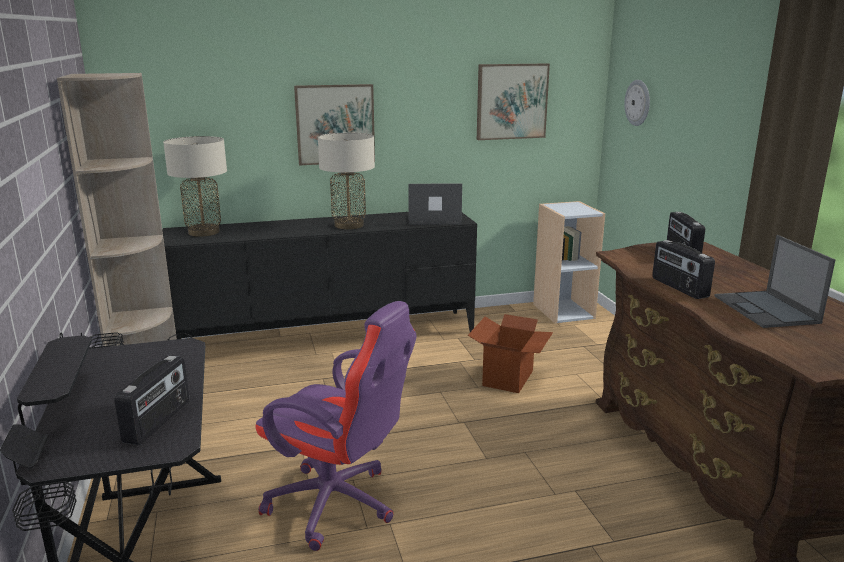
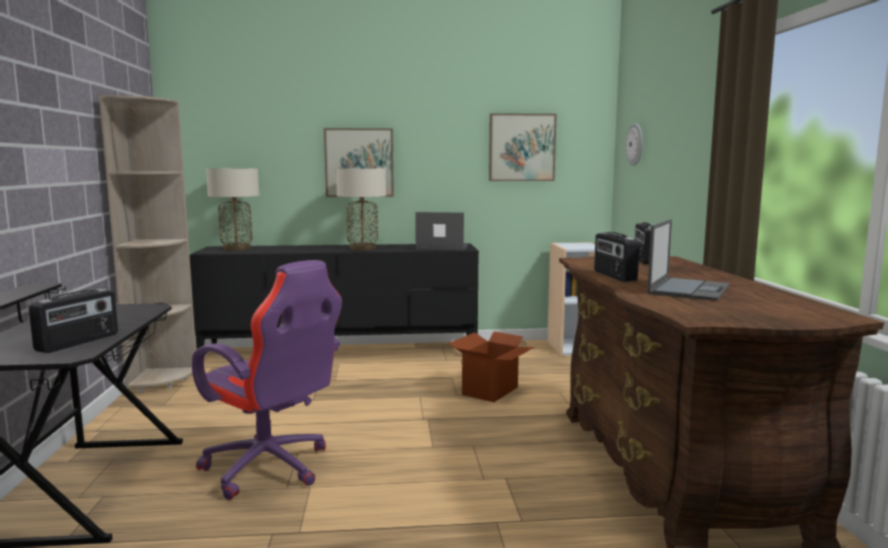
camera: 10 degrees right, 10 degrees down
(767, 310) = (688, 289): laptop -> laptop turned 150 degrees counterclockwise

